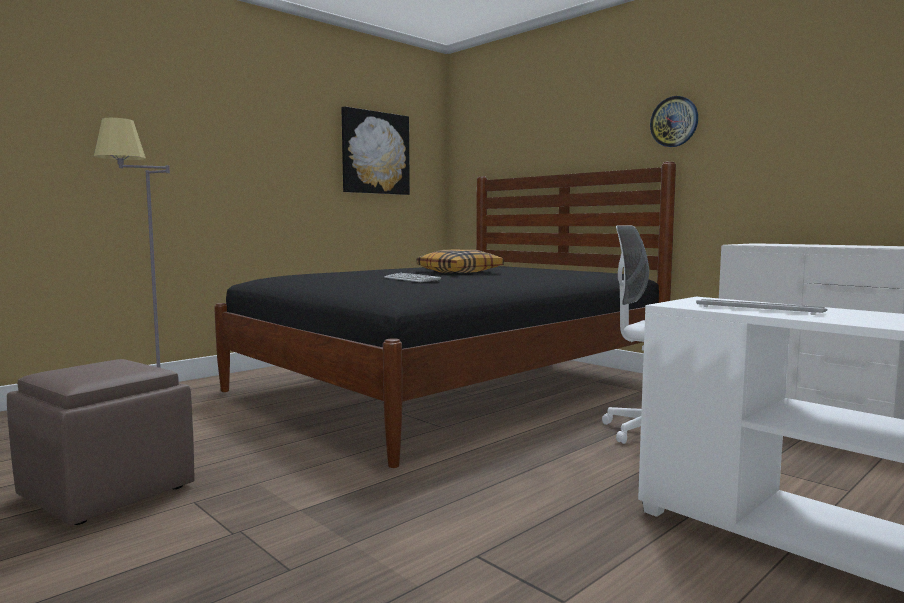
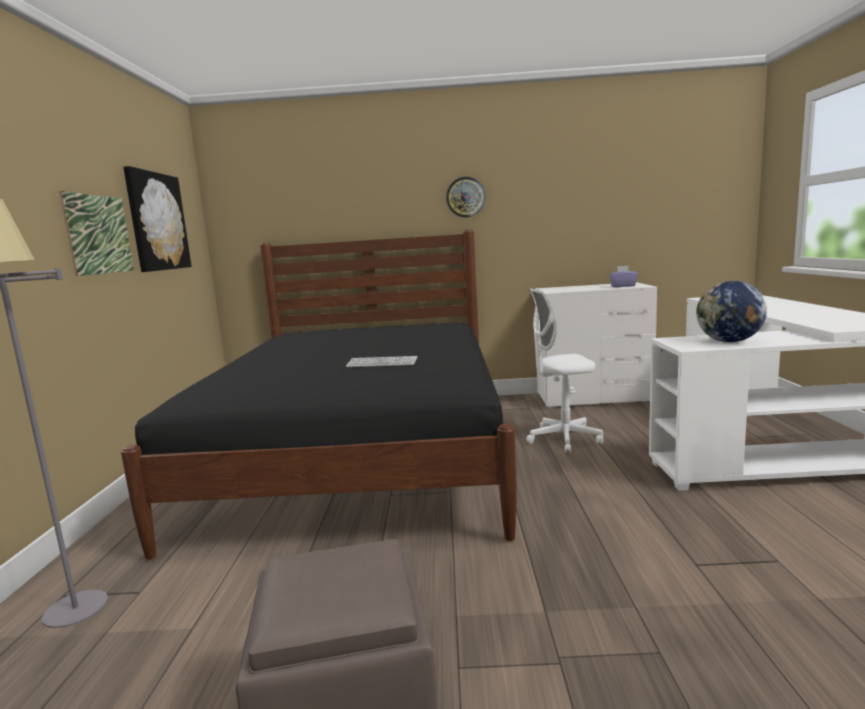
camera: 45 degrees left, 5 degrees up
(301, 158) = (99, 234): none -> picture
(460, 272) = (361, 345): pillow -> none
(759, 308) = (729, 341): keyboard -> globe
(864, 246) = (622, 286): none -> purple tissue box

